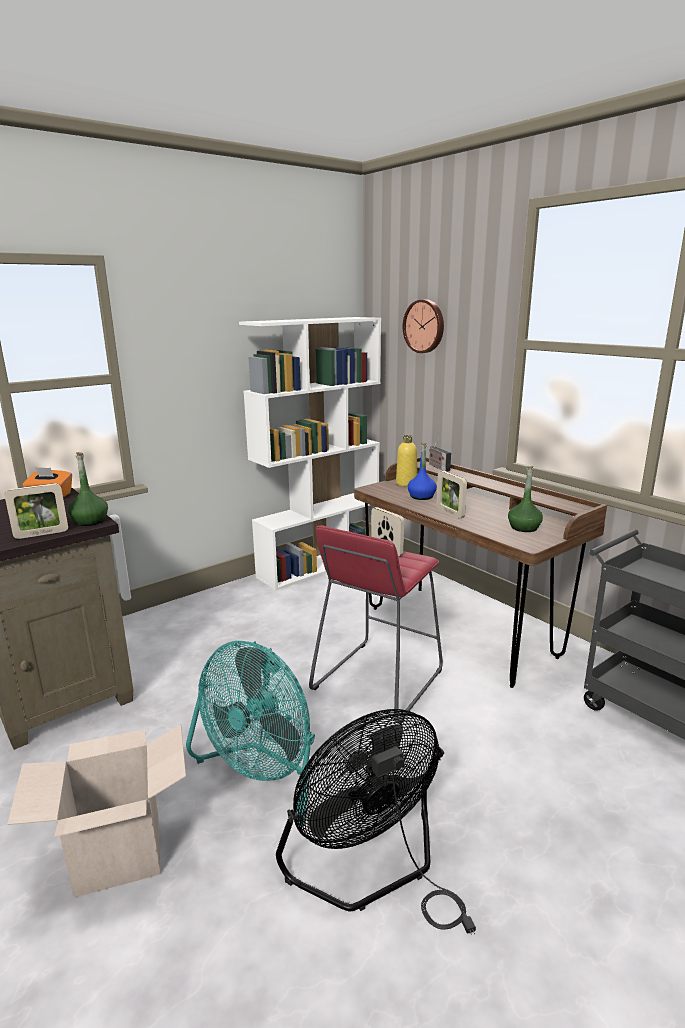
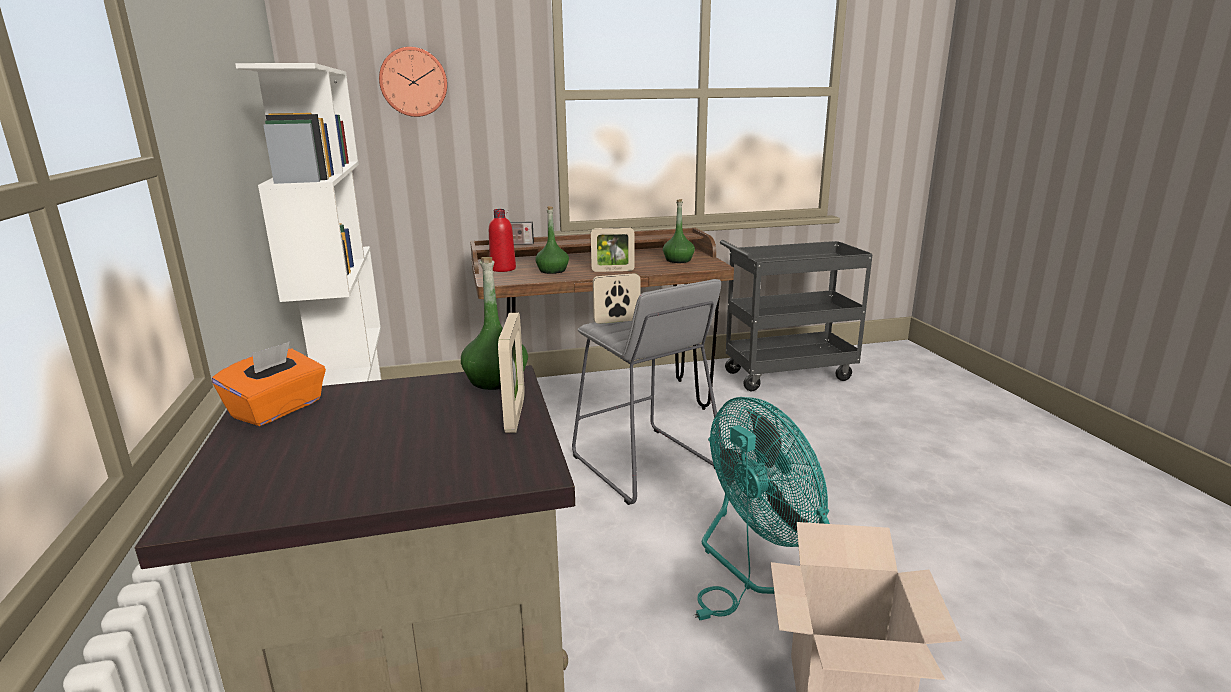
camera: 65 degrees left, 0 degrees up
(263, 771) = (749, 565): turquoise fan -> turquoise fan turned 90 degrees counterclockwise
(378, 680) = (645, 464): red stool -> grey stool
(382, 869) = (897, 525): black fan -> none
(406, 484) = (503, 269): yellow bottle -> red bottle
(421, 496) = (552, 271): blue bottle -> green bottle

